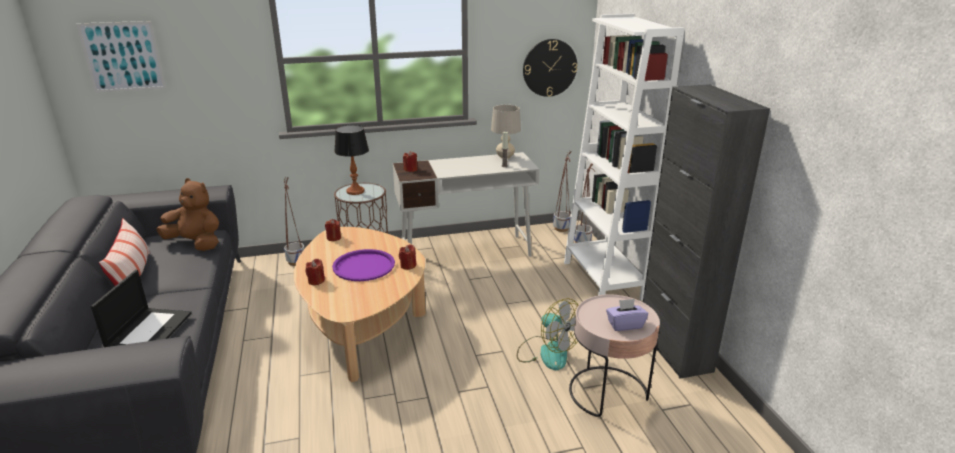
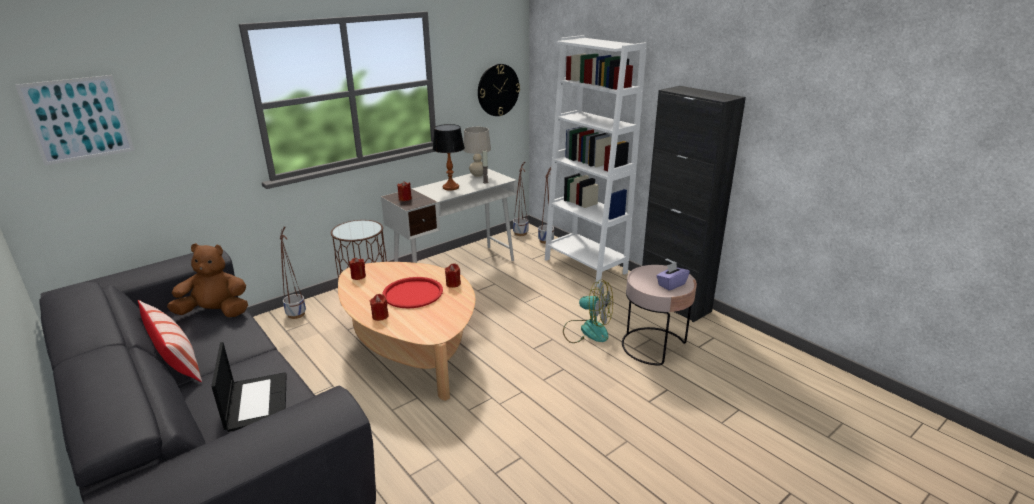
camera: 25 degrees left, 0 degrees up
(355, 191) = (352, 230): table lamp -> table lamp (450, 187)
(363, 266) = (413, 293): purple tray -> red tray

